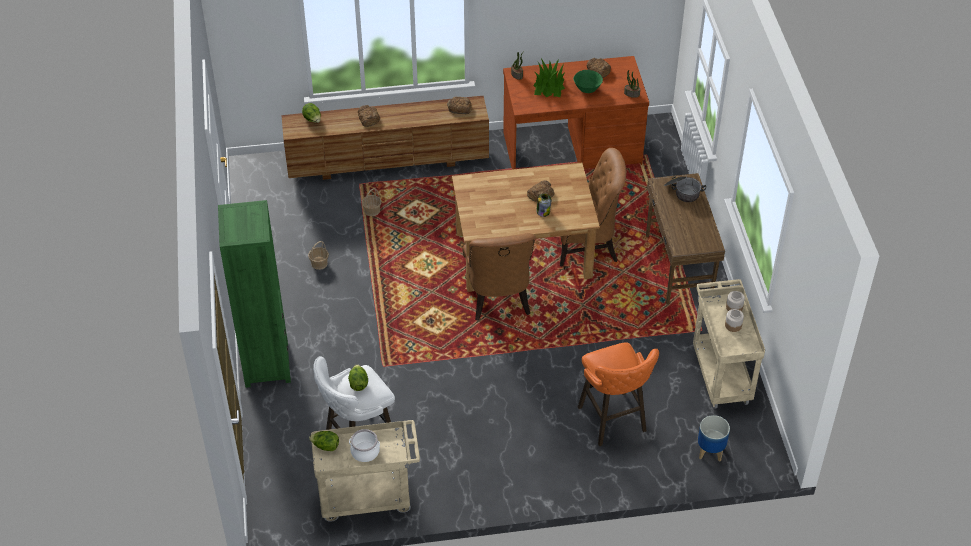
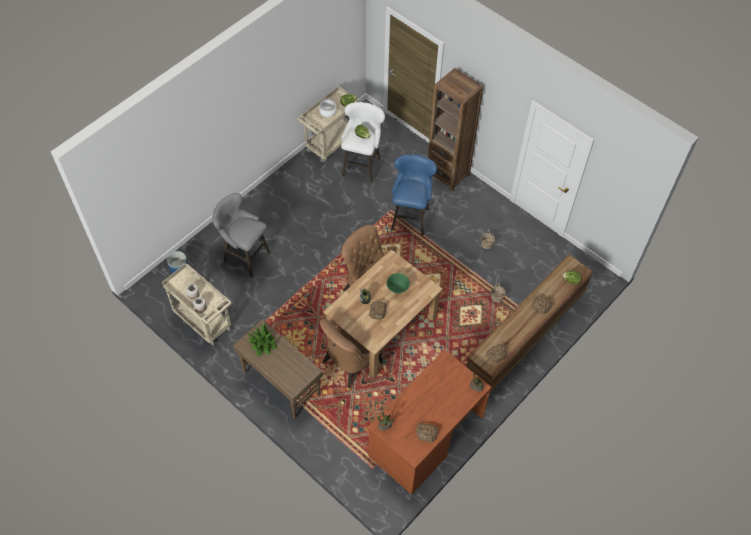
camera: 140 degrees right, 10 degrees up
(266, 364) = (448, 174): green bookcase -> brown bookcase
(369, 343) = (410, 217): none -> blue stool
(549, 86) = (446, 391): potted plant -> potted plant (263, 343)
(587, 89) = (418, 407): green bowl -> green bowl (397, 288)
(613, 421) = (245, 257): orange stool -> grey stool
(682, 192) = (291, 374): cooking pot -> none

